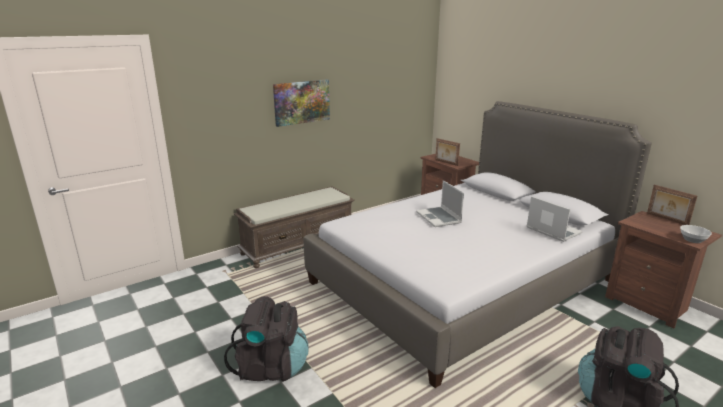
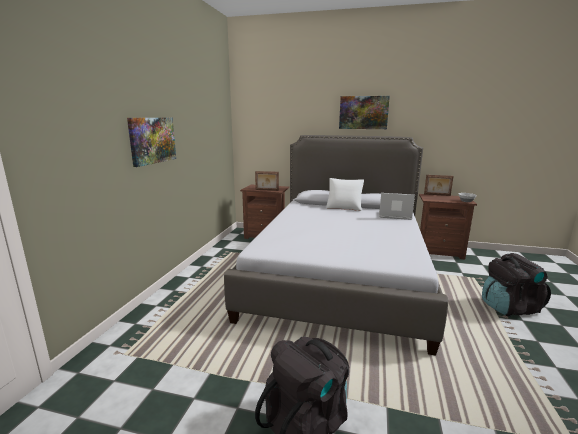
camera: 40 degrees left, 5 degrees down
(298, 245) = (173, 295): brown bench -> none
(439, 218) = (322, 225): laptop -> none
(511, 204) = (344, 207): none -> white pillow
(579, 79) = (363, 112): none -> picture

